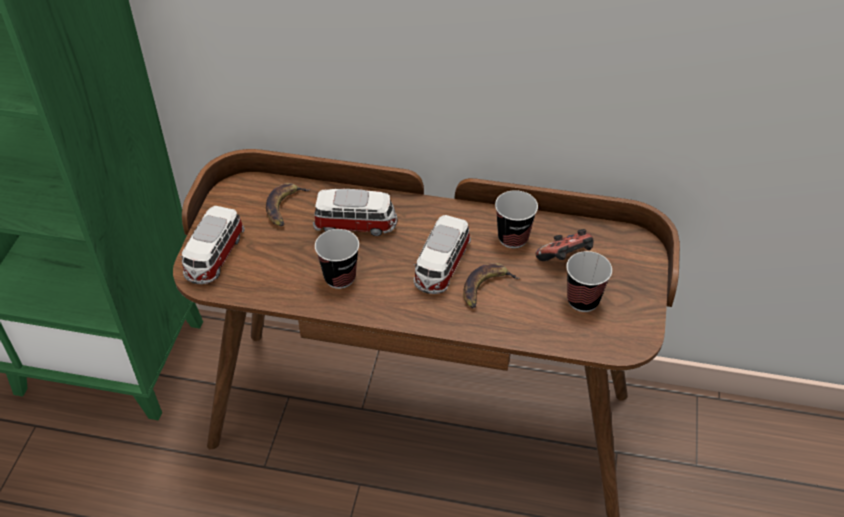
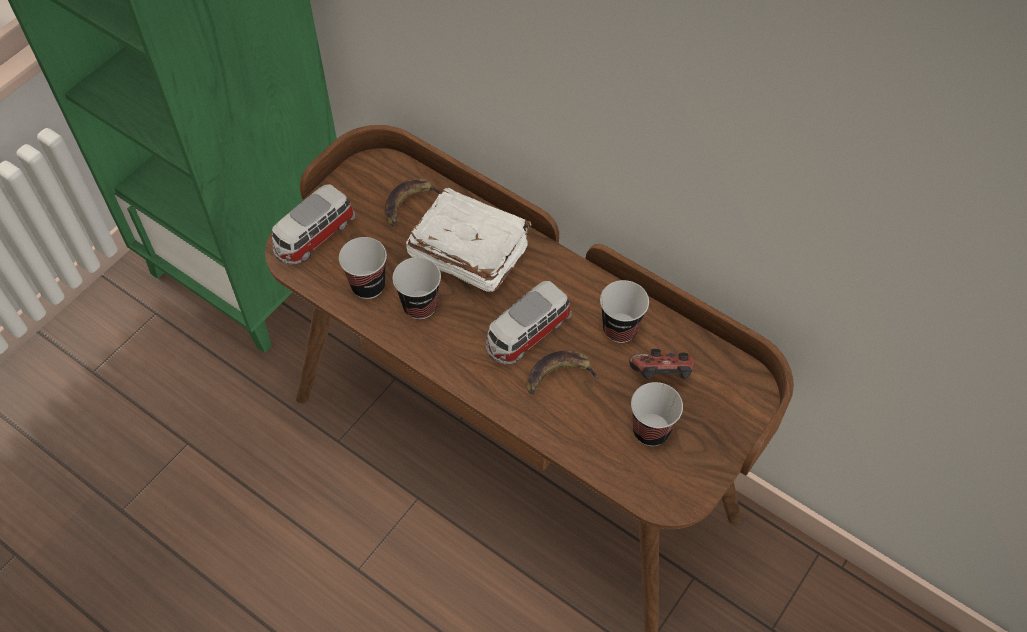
camera: 25 degrees right, 10 degrees up
(285, 278) = (368, 286): none -> cup
(356, 224) = (468, 251): toy car -> white book

